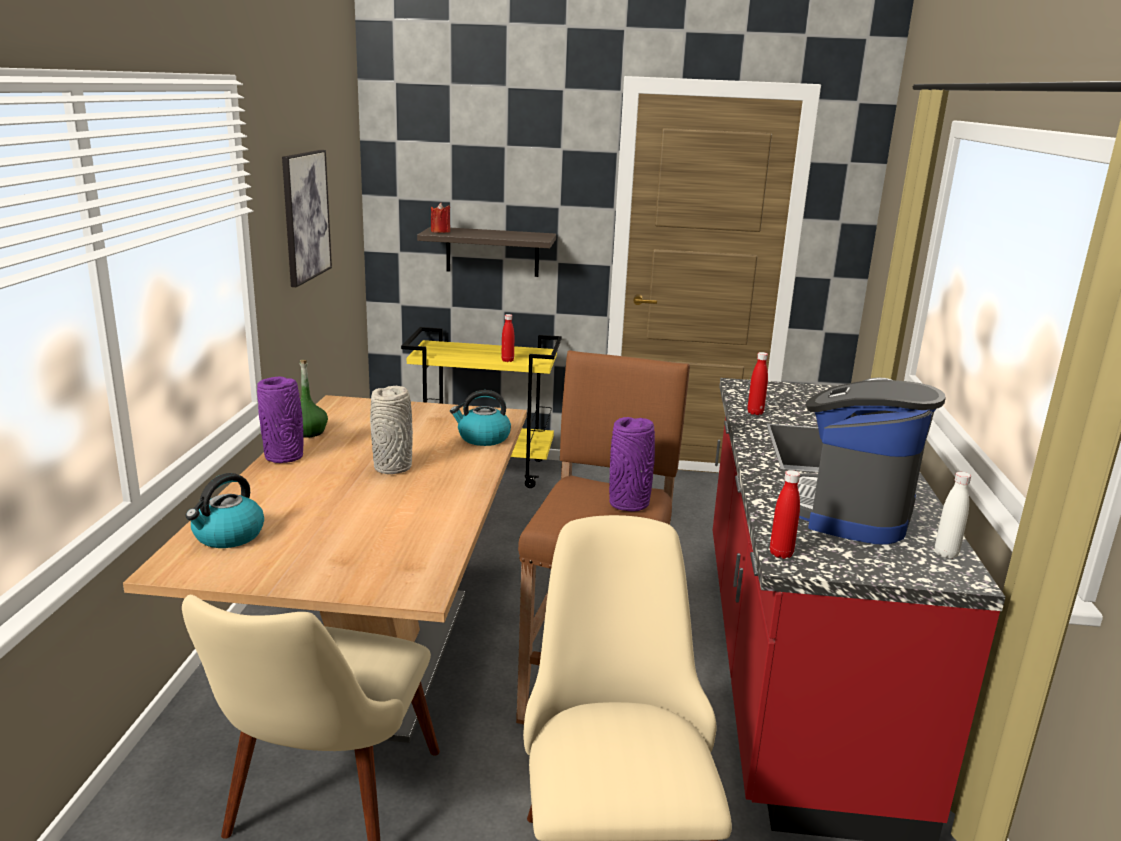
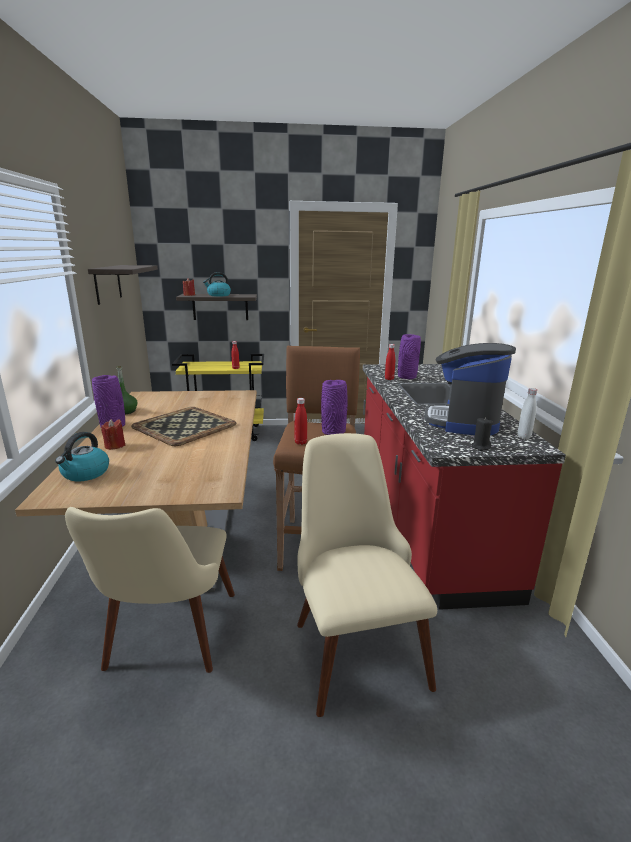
camera: 10 degrees left, 0 degrees up
(279, 493) = (115, 446): none -> red candle
(305, 216) = (107, 284): picture -> shelf
(393, 467) = (184, 425): grey vase -> tray
(483, 438) = (235, 406): kettle -> kettle (218, 295)
(781, 554) = (436, 445): red bottle -> red bottle (300, 442)
(789, 411) = (406, 377): none -> purple vase
(857, 565) = (480, 447): none -> black candle

